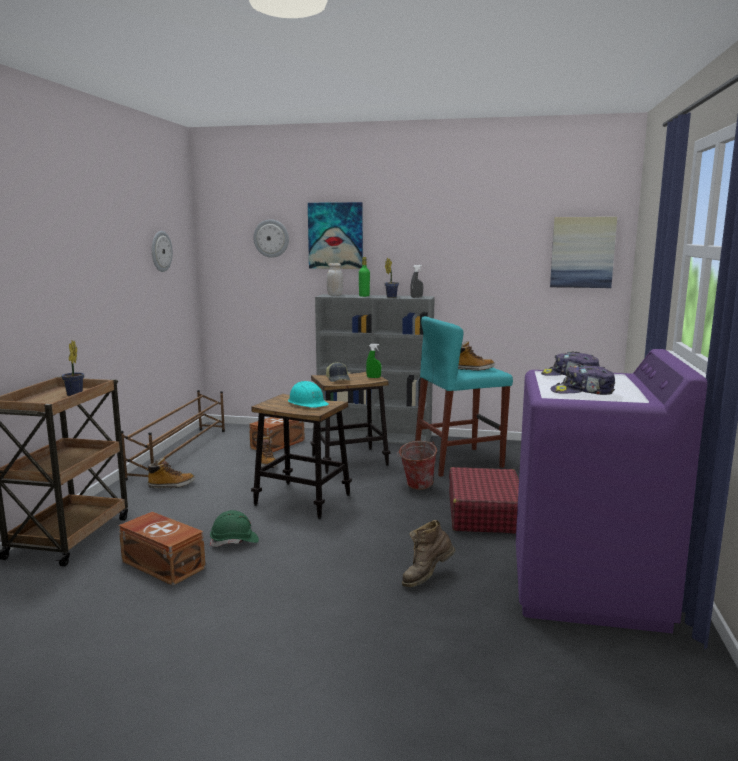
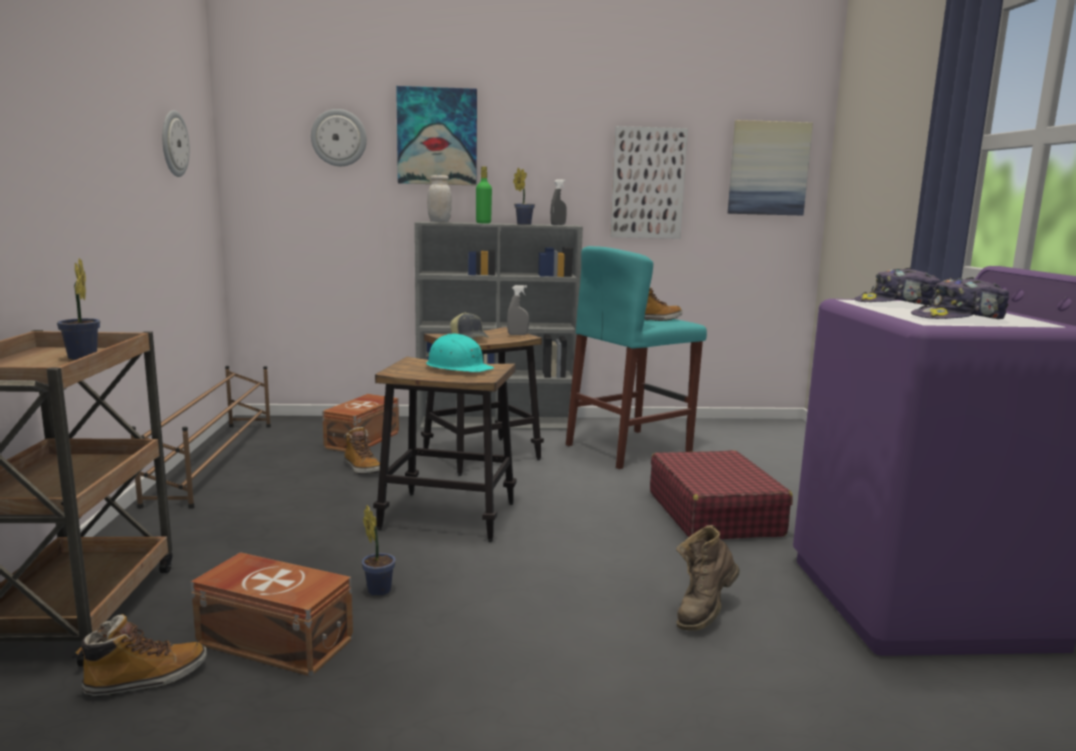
camera: 15 degrees left, 0 degrees up
(171, 485) = (224, 510): boot -> boot (146, 680)
(234, 541) = (378, 589): green hard hat -> potted plant
(373, 377) = (517, 334): green spray bottle -> grey spray bottle
(416, 487) = (598, 485): bucket -> none
(487, 265) = (648, 183): none -> picture

